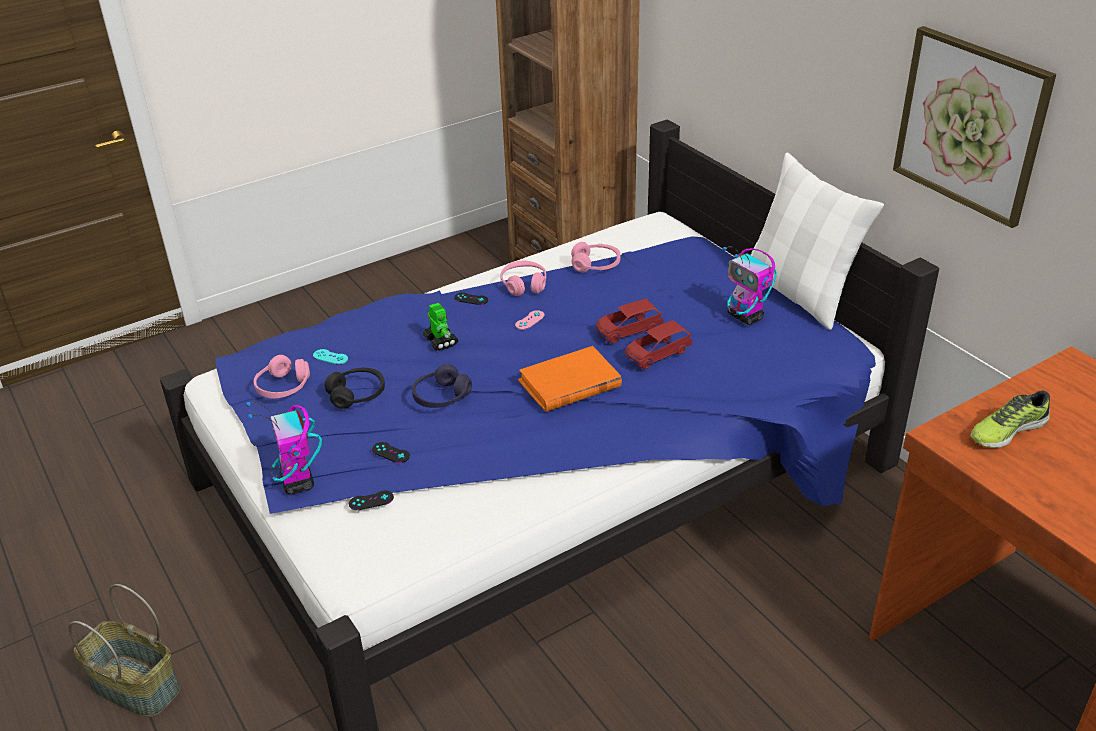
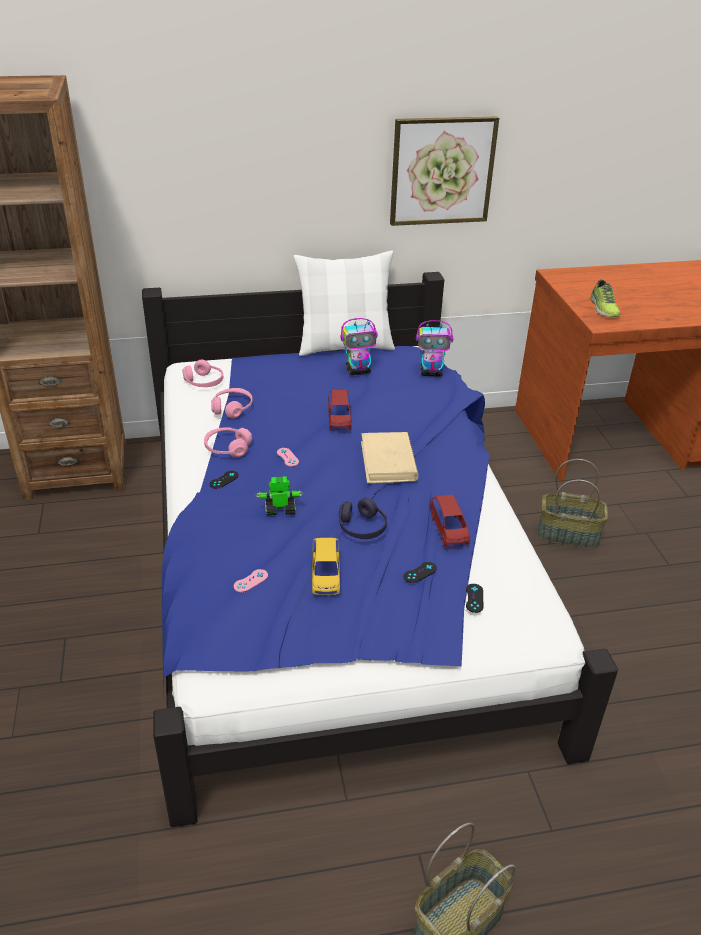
camera: 70 degrees left, 0 degrees up
(283, 387) = (279, 621): pink headphones -> pink headphones (204, 382)
(298, 482) = (430, 637): toy robot -> toy robot (431, 373)
(330, 357) = (251, 581): turquoise game controller -> pink game controller
(357, 395) = (325, 575): black headphones -> yellow toy car
(569, 384) = (388, 461): orange book -> beige book
(657, 354) = (378, 416): red toy car -> red toy car (449, 529)
(752, 669) = (568, 534): none -> basket

